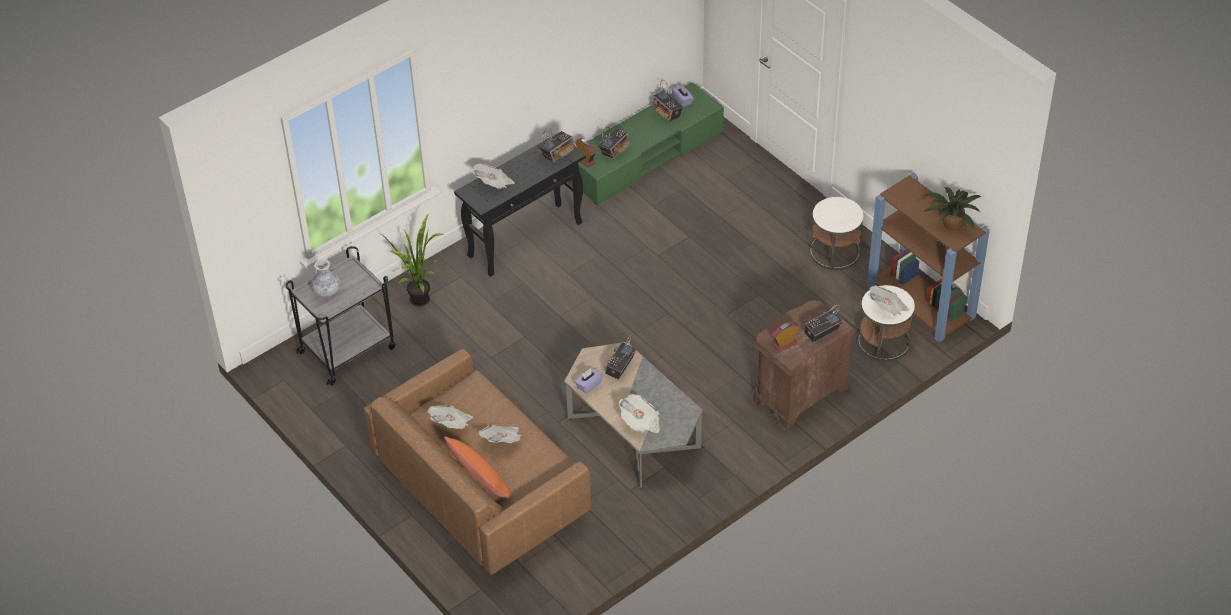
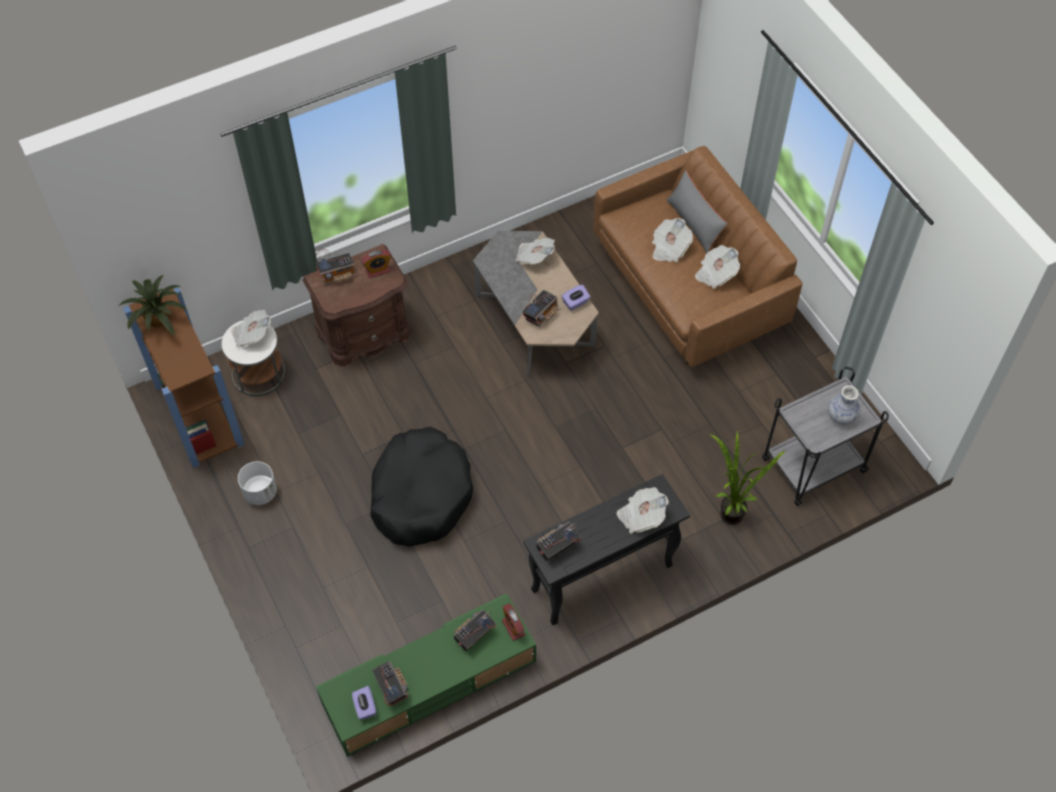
camera: 170 degrees left, 10 degrees up
(480, 479) = (694, 223): orange pillow -> grey pillow
(695, 273) = (420, 494): none -> black dog bed
(835, 252) = (260, 492): white side table -> white planter

